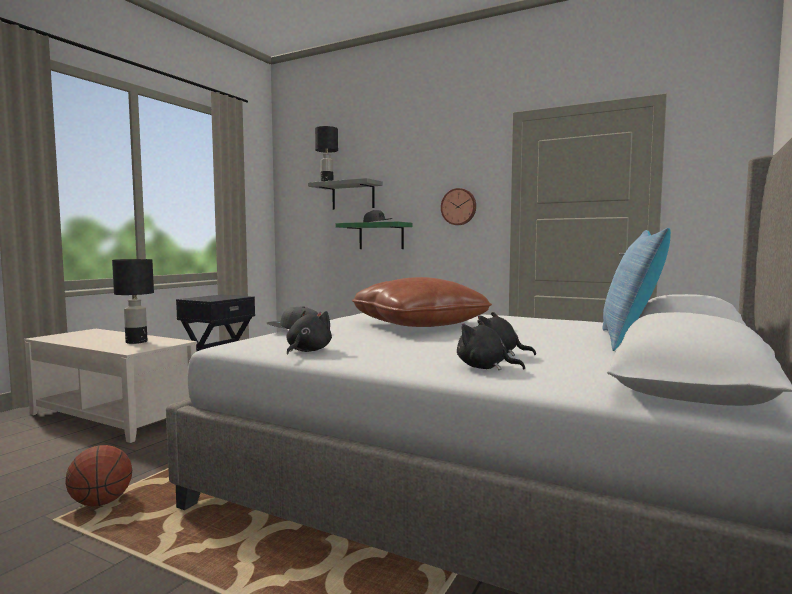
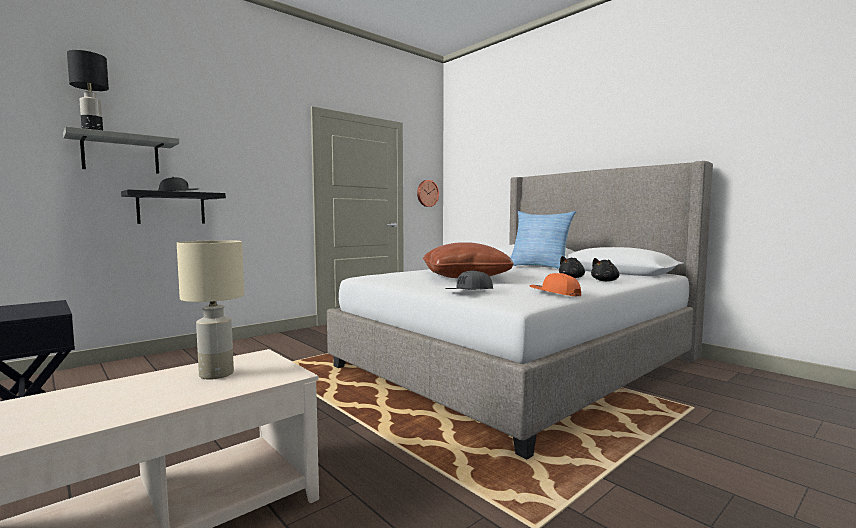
camera: 70 degrees left, 0 degrees up
(101, 503) = (501, 503): basketball -> none
(136, 342) = (217, 374): black table lamp -> beige table lamp
(307, 351) = (554, 293): black plush toy -> orange cap
(381, 236) = (171, 208): green shelf -> black shelf
(459, 207) = (267, 182): wall clock -> wall clock (427, 193)

